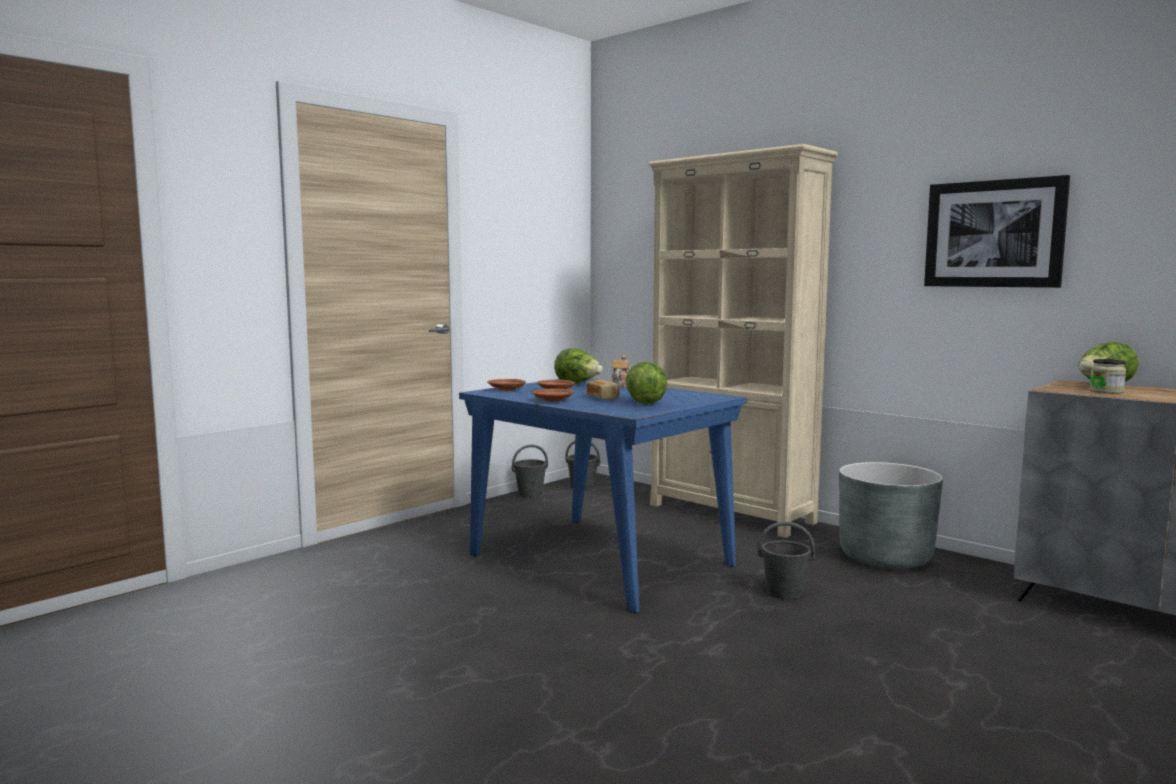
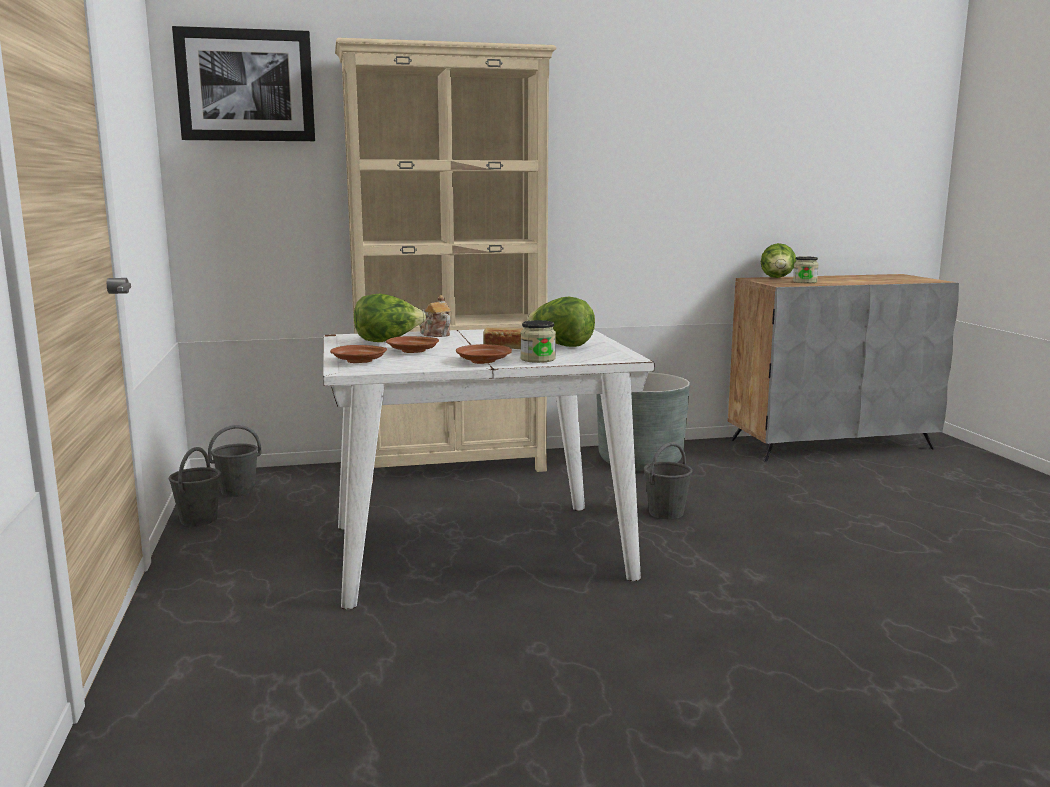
camera: 55 degrees left, 5 degrees up
(584, 405) = (538, 359): none -> jar
(598, 559) = (476, 552): blue dining table -> white dining table
(994, 234) = (683, 152): picture -> picture (246, 85)

